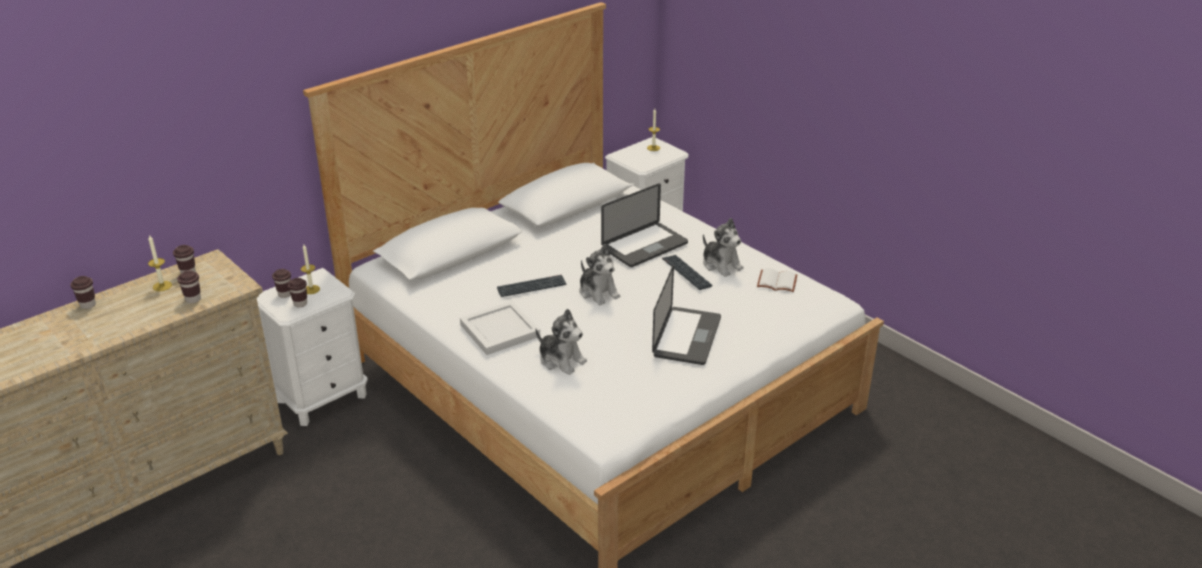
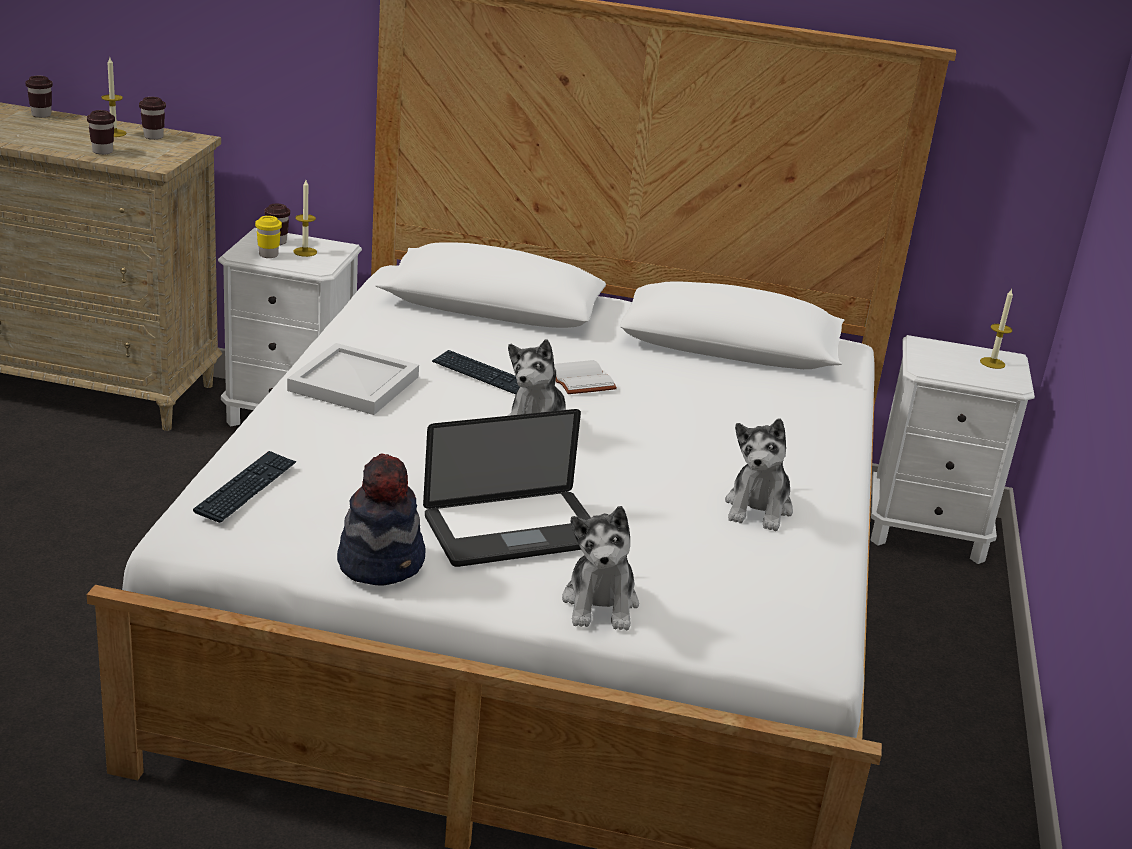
camera: 50 degrees right, 5 degrees down
(300, 304) = (268, 255): brown cup -> yellow cup
(561, 360) = (335, 446): plush toy -> plush toy (600, 603)
(644, 246) = (710, 429): laptop -> none
(683, 384) = (382, 562): none -> hat
(686, 273) = (689, 483): keyboard -> keyboard (246, 488)
(776, 282) = (782, 574): white book -> white book (578, 379)

